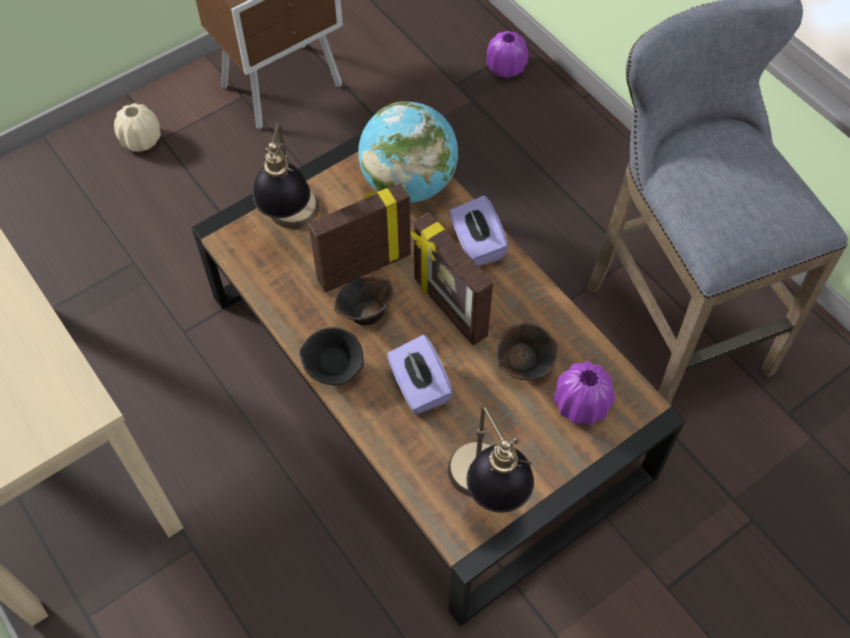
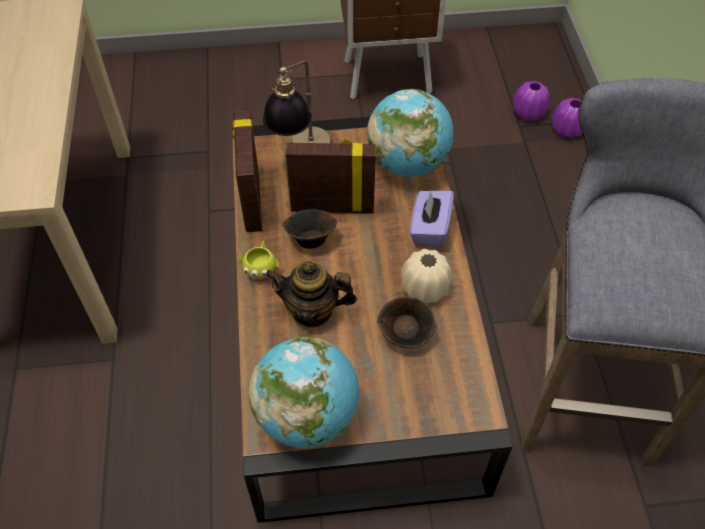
camera: 30 degrees right, 5 degrees down
(141, 140) = (267, 74): beige vase -> beige vase (424, 288)
(335, 368) = (260, 268): black bowl -> yellow mug
(419, 387) = (312, 311): purple tissue box -> teapot
(448, 308) = (375, 265): picture frame -> picture frame (251, 201)
(485, 493) = (307, 415): table lamp -> globe
(581, 404) = (431, 387): purple vase -> purple vase (528, 112)

